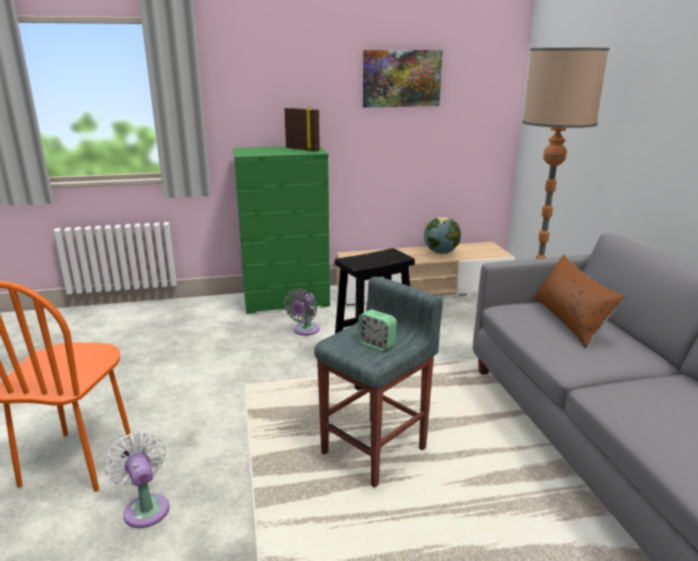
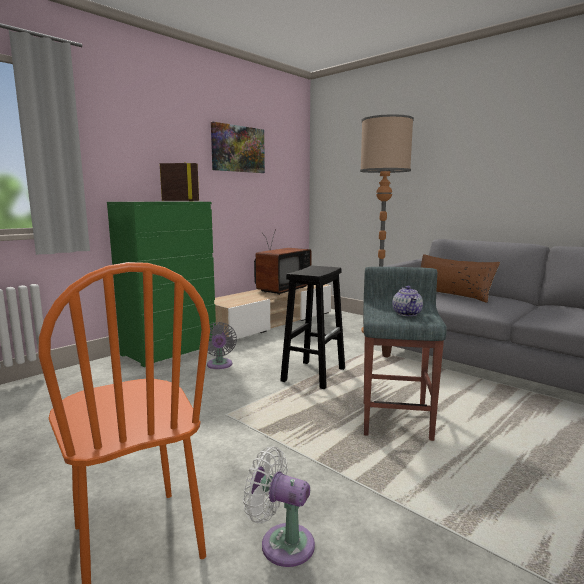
camera: 35 degrees left, 10 degrees down
(376, 344) = (407, 314): alarm clock -> teapot
(441, 252) = (280, 289): globe -> television

